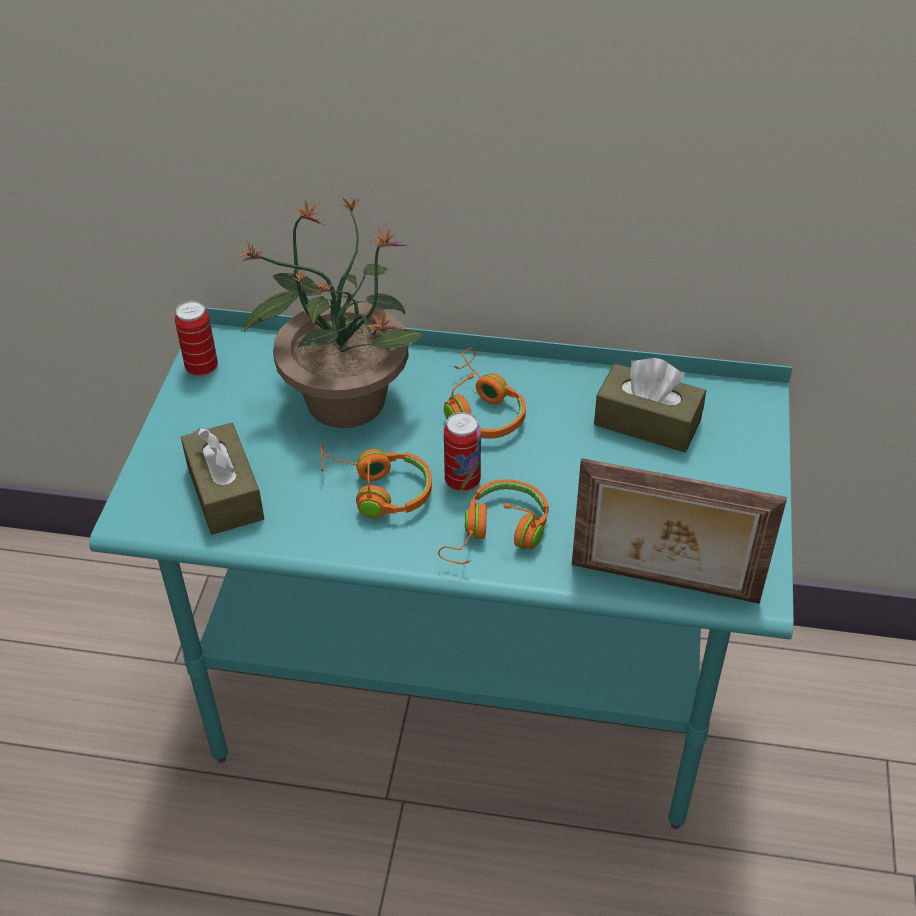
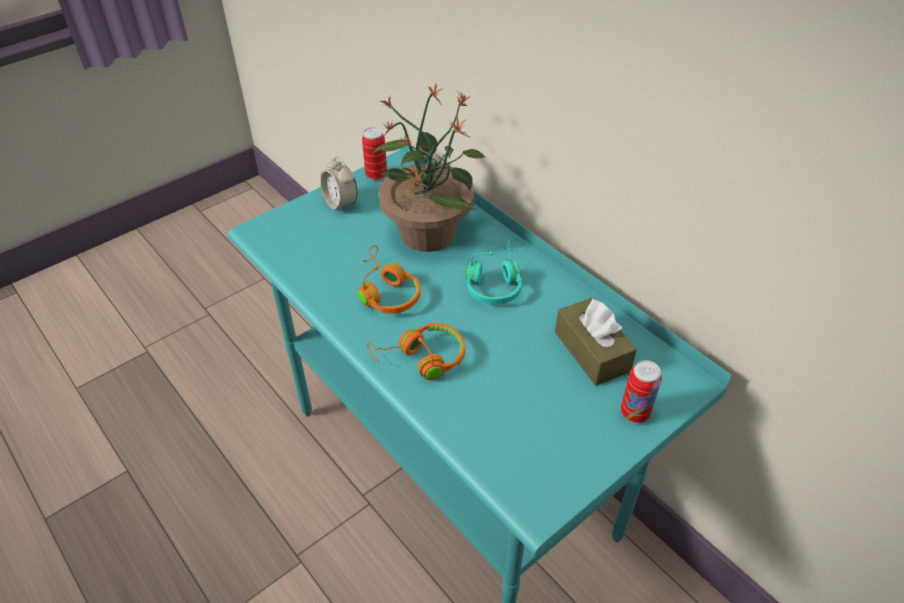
camera: 40 degrees right, 0 degrees up
(199, 425) = (340, 203): none -> alarm clock
(225, 492) = (312, 245): brown tissue box -> none
(462, 481) = (437, 316): can -> can (634, 413)
(480, 409) = (496, 281): orange headphones -> turquoise headphones
(664, 585) = (483, 457): picture frame -> none

